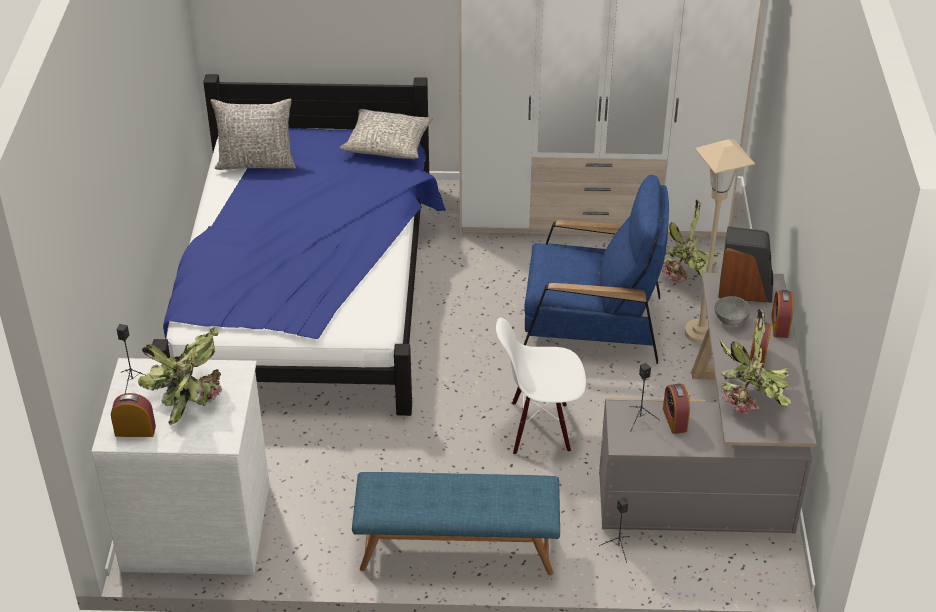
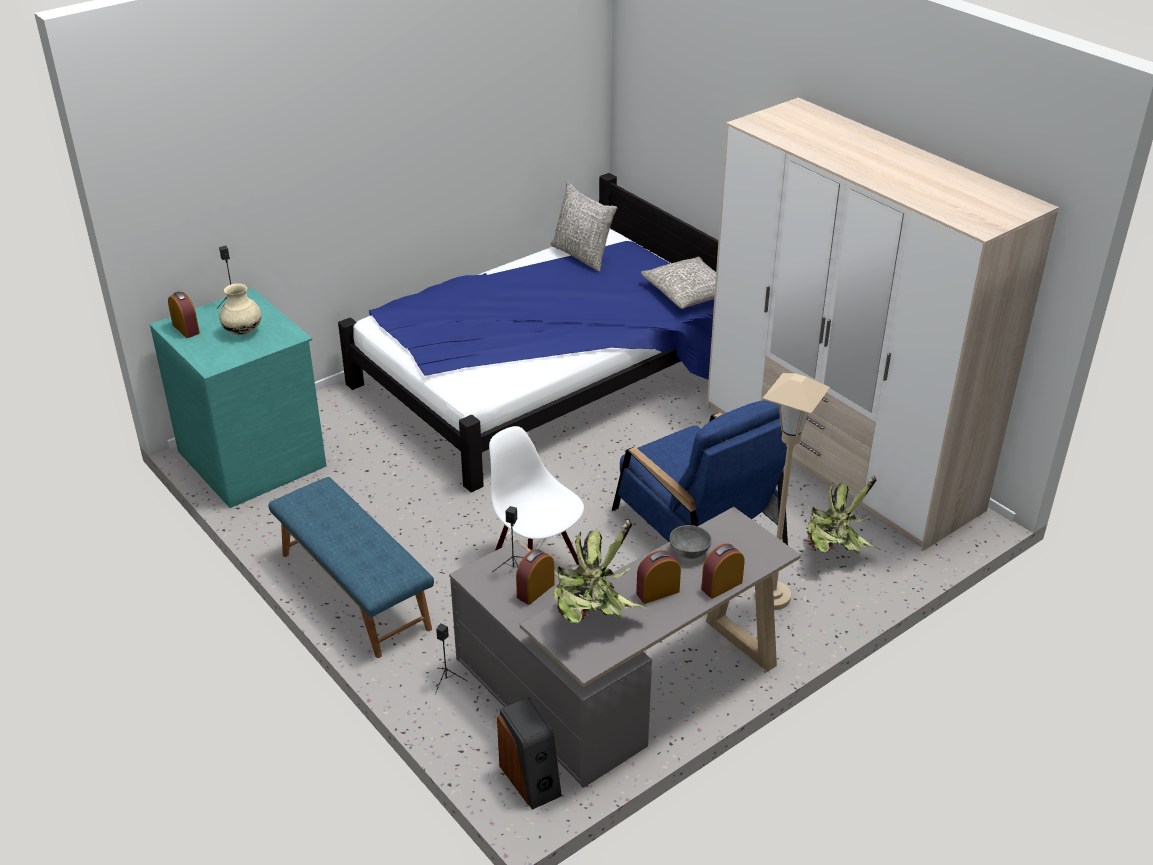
camera: 50 degrees right, 5 degrees down
(189, 396) = (243, 331): potted plant -> beige vase
(197, 524) = (254, 458): white dresser -> turquoise dresser
(745, 290) = (743, 542): speaker -> speaker (531, 779)

